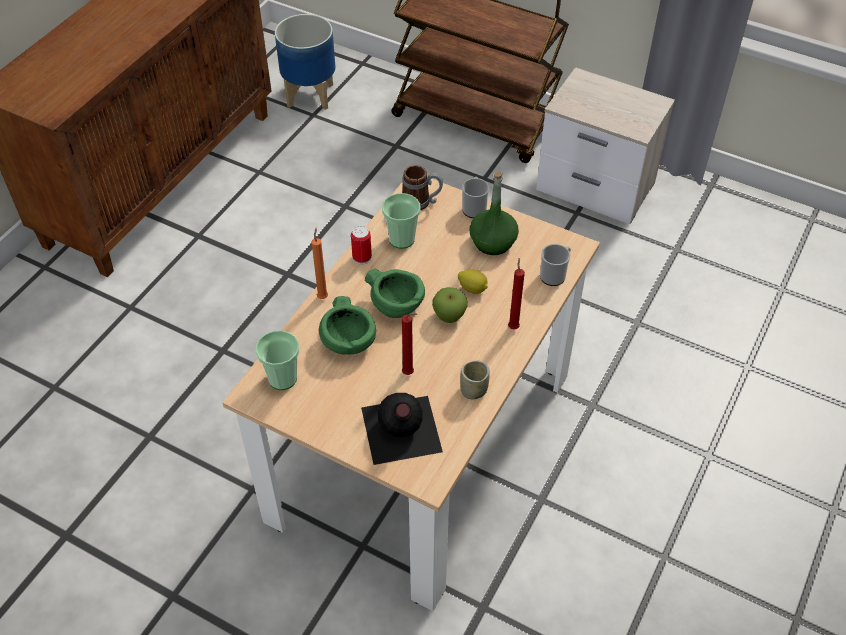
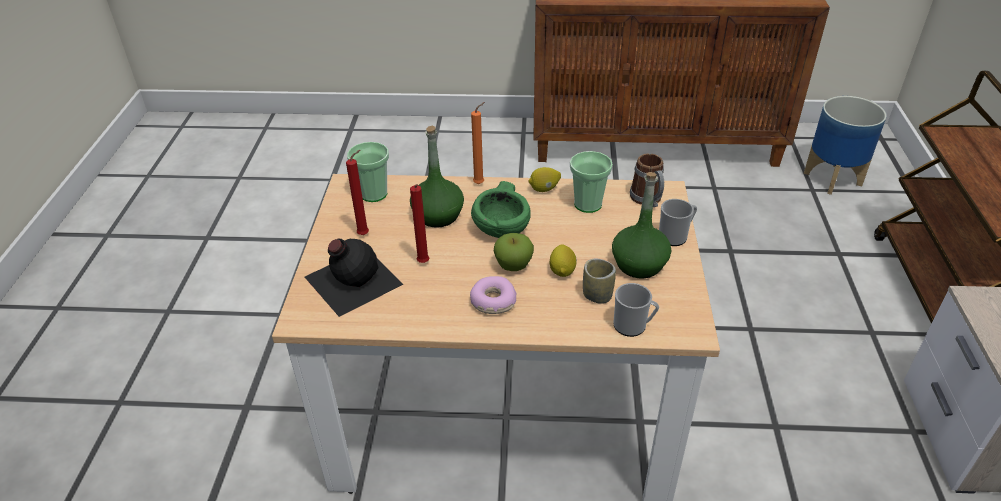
camera: 65 degrees right, 10 degrees down
(349, 342) = (438, 215): green bowl -> green bottle
(362, 257) = (544, 189): can -> lemon
(473, 390) = (427, 314): cup -> cup (597, 295)
(482, 344) = (492, 301): none -> donut
(513, 326) = (533, 316): red candle -> red candle (365, 234)

